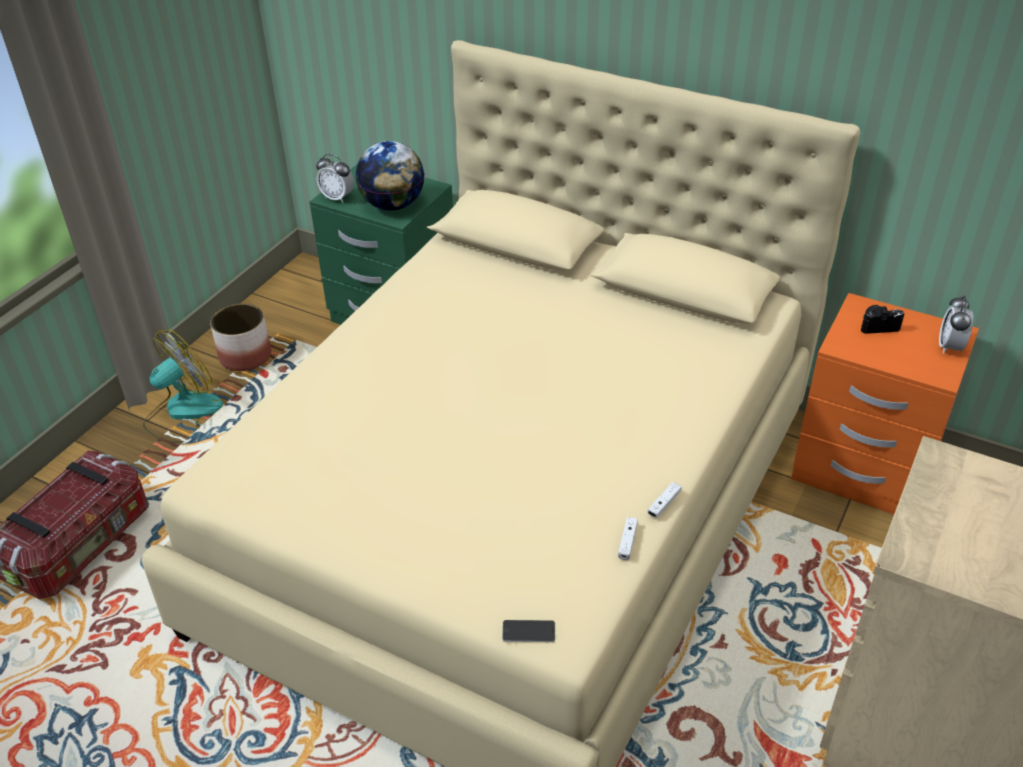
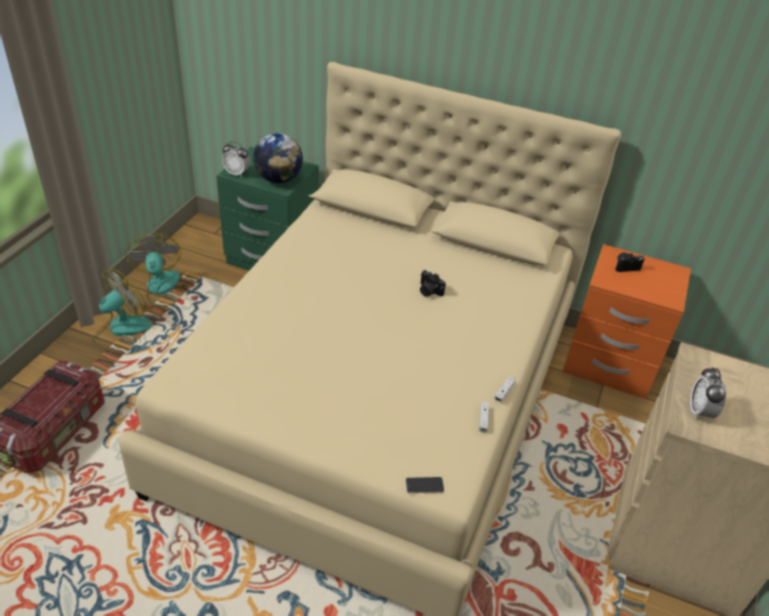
camera: 10 degrees left, 0 degrees up
(245, 356) = (164, 289): planter -> fan
(578, 360) = (428, 291): none -> camera
(950, 347) = (674, 281): alarm clock -> alarm clock (700, 411)

